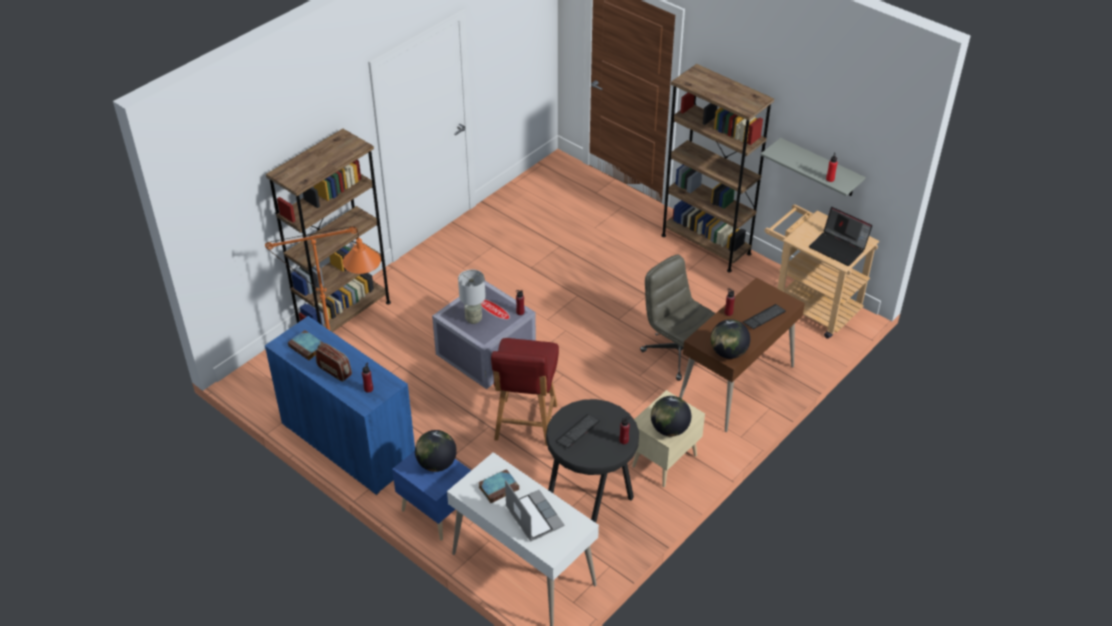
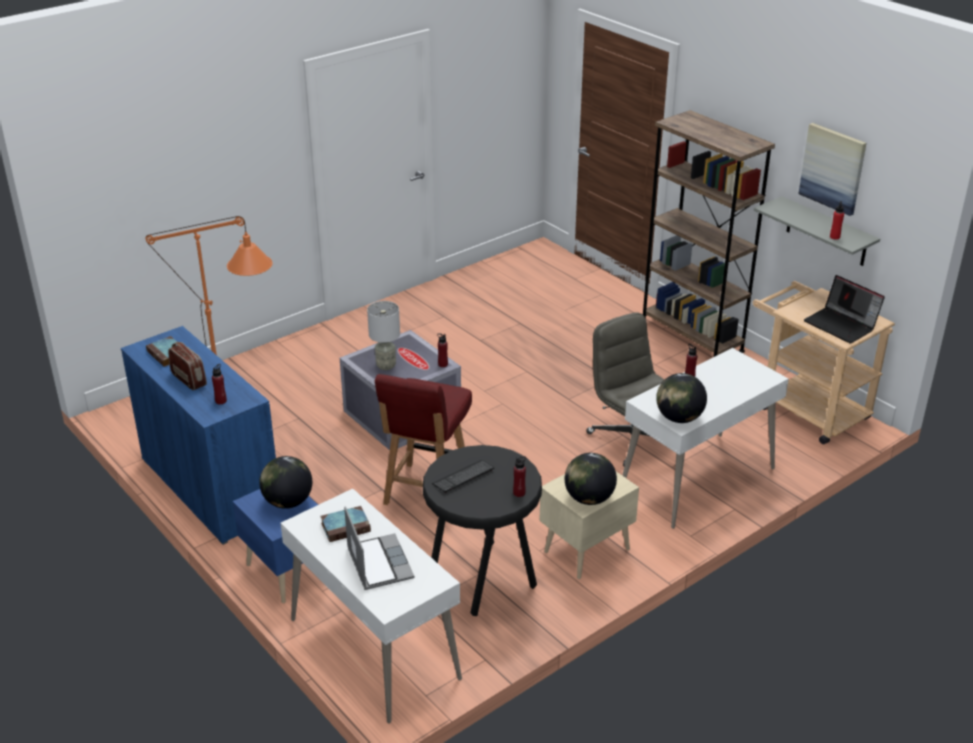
camera: 10 degrees right, 10 degrees down
(344, 316) = (254, 365): brown bookcase -> none
(736, 385) = (698, 480): brown desk -> white desk
(764, 317) = (733, 387): keyboard -> none
(824, 121) = (833, 168): none -> picture

